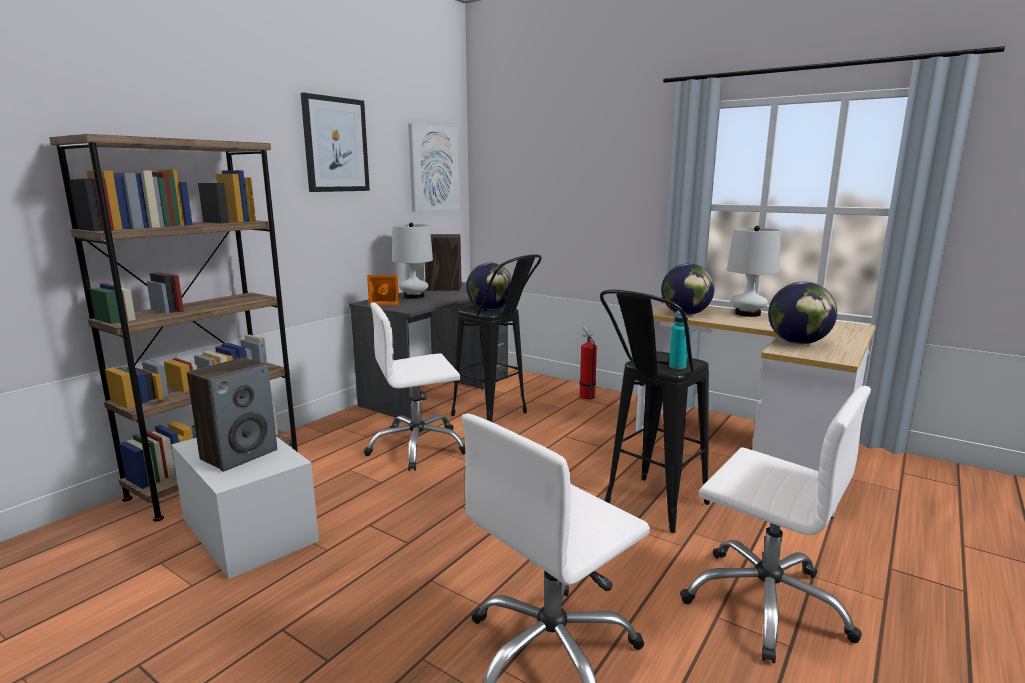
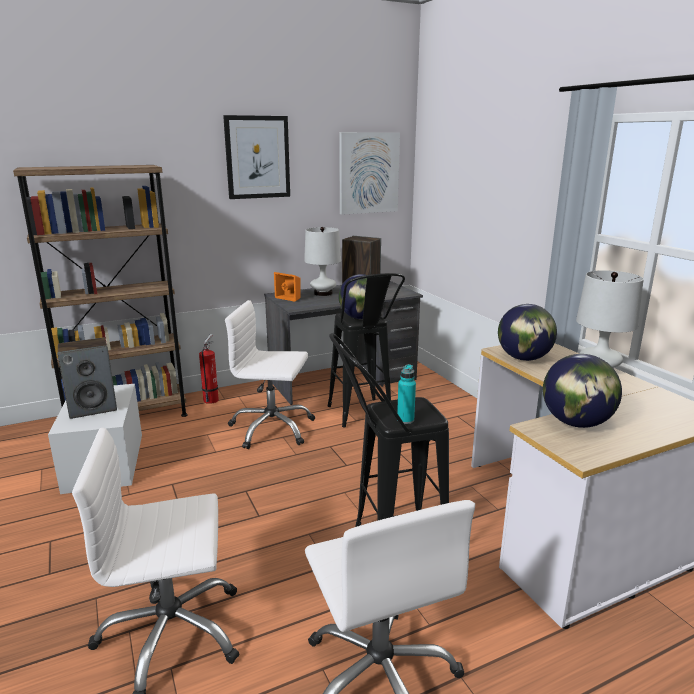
camera: 30 degrees right, 5 degrees up
(586, 395) = (468, 415): fire extinguisher -> fire extinguisher (212, 399)

